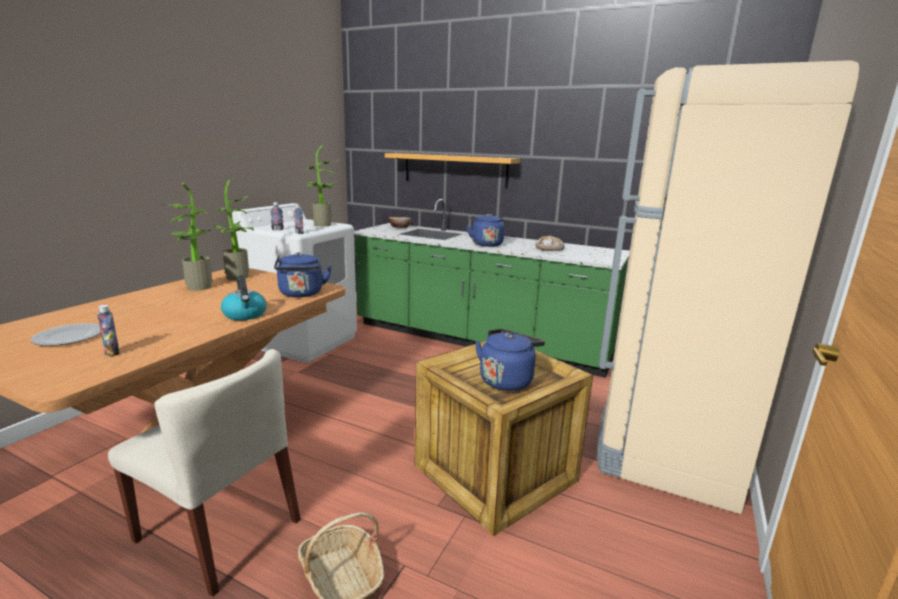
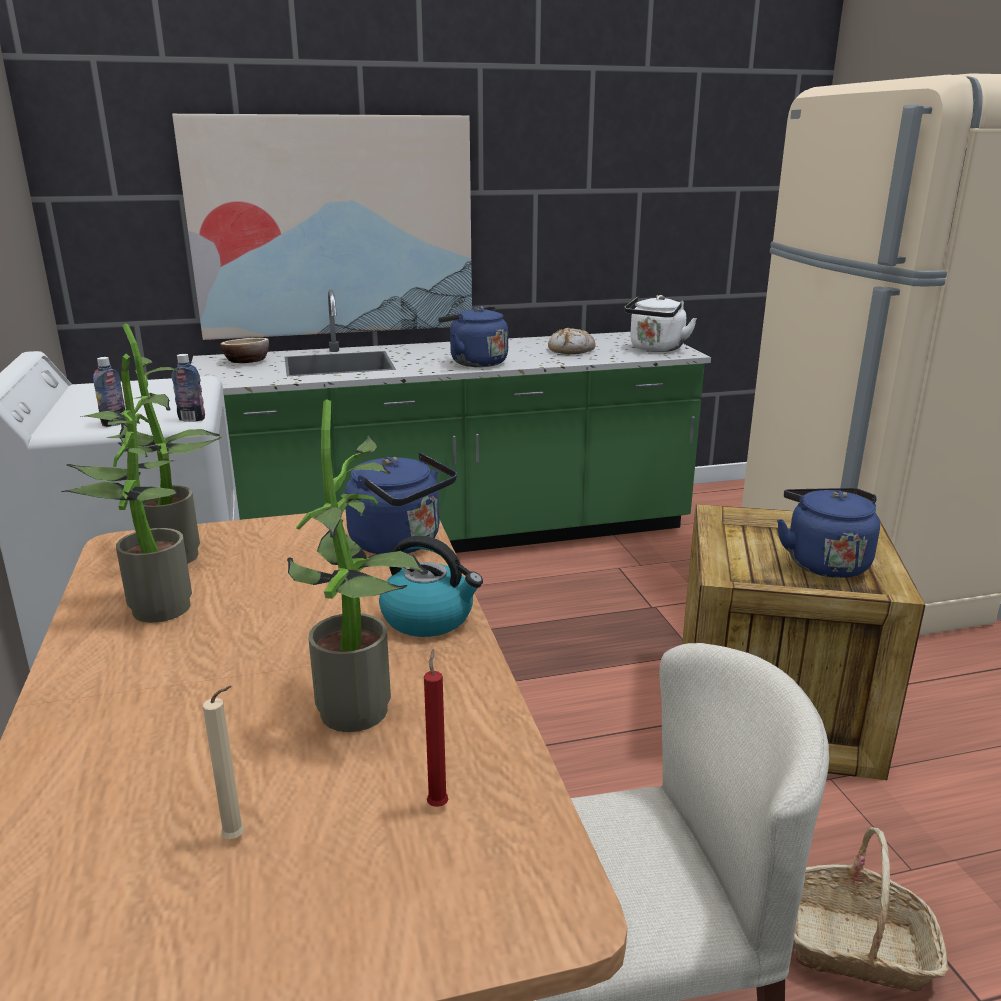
camera: 40 degrees left, 5 degrees up
(68, 337) = (237, 838): plate -> beige candle
(112, 353) = (438, 803): bottle -> red candle
(323, 225) = (173, 390): potted plant -> potted plant (365, 712)
(455, 169) = (334, 227): shelf -> picture
(599, 257) = (655, 349): none -> white kettle

